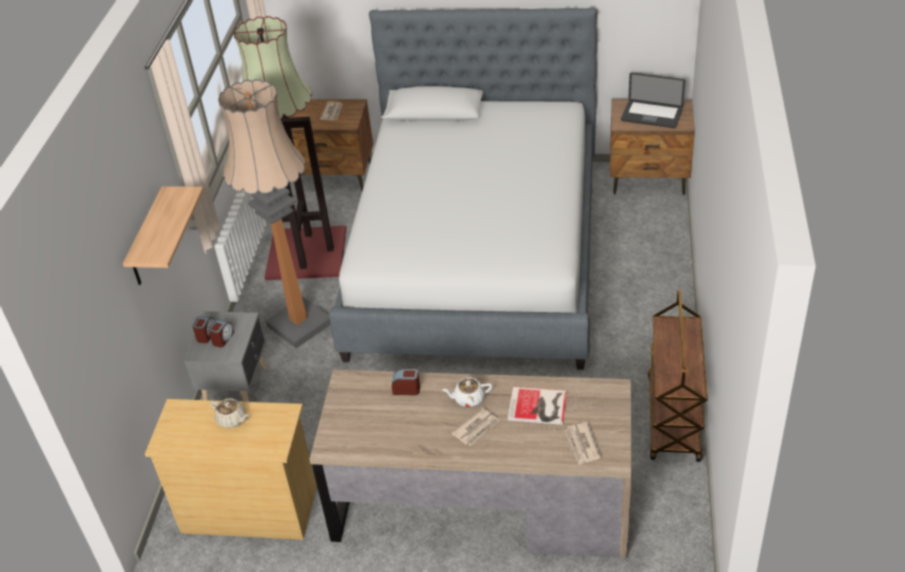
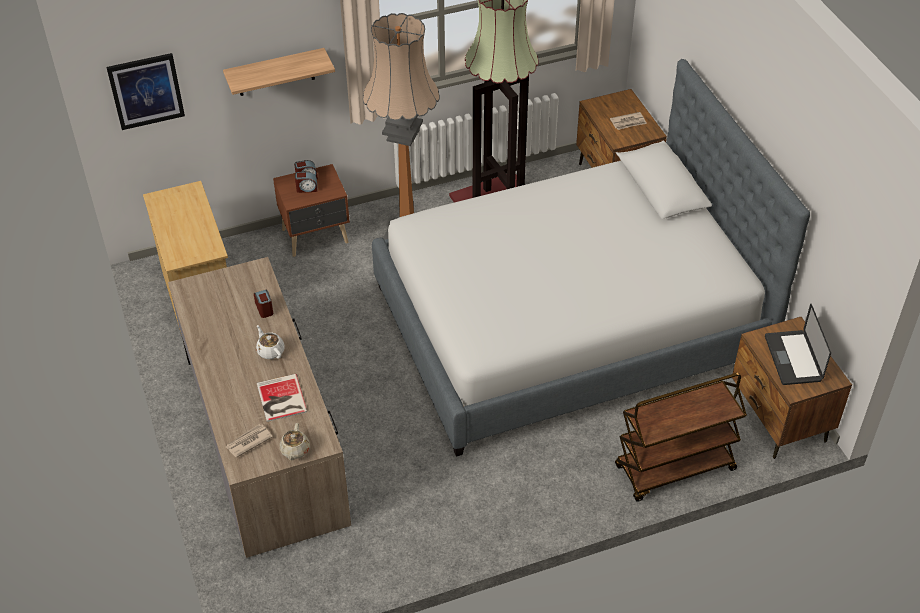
camera: 60 degrees right, 5 degrees up
(91, 335) = (146, 91): none -> picture
(232, 420) = (194, 224): beige teapot -> beige teapot (295, 450)
(238, 389) = (316, 237): grey nightstand -> brown nightstand
(476, 428) = (239, 367): newspaper -> none
(674, 419) = (426, 546): brown cart -> brown cart (674, 469)

